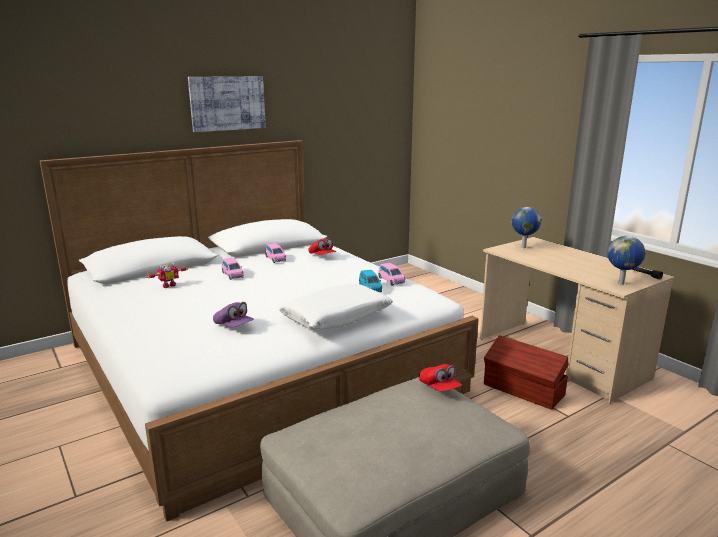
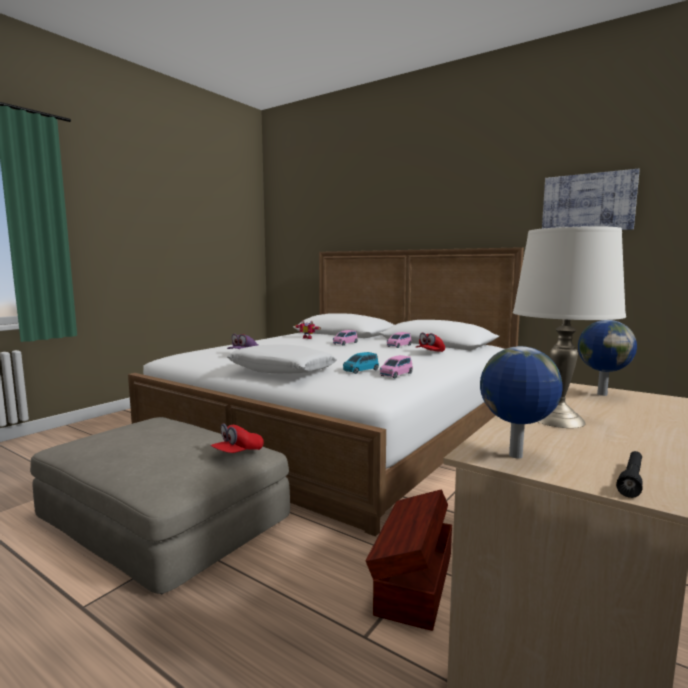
camera: 70 degrees right, 10 degrees down
(227, 103) = (452, 210): picture -> picture (588, 203)
(569, 265) = (558, 420): none -> white table lamp

